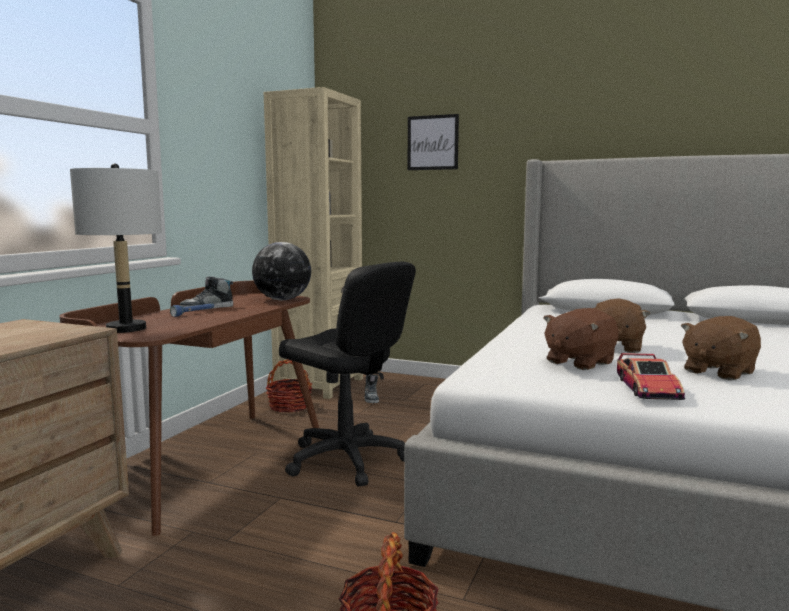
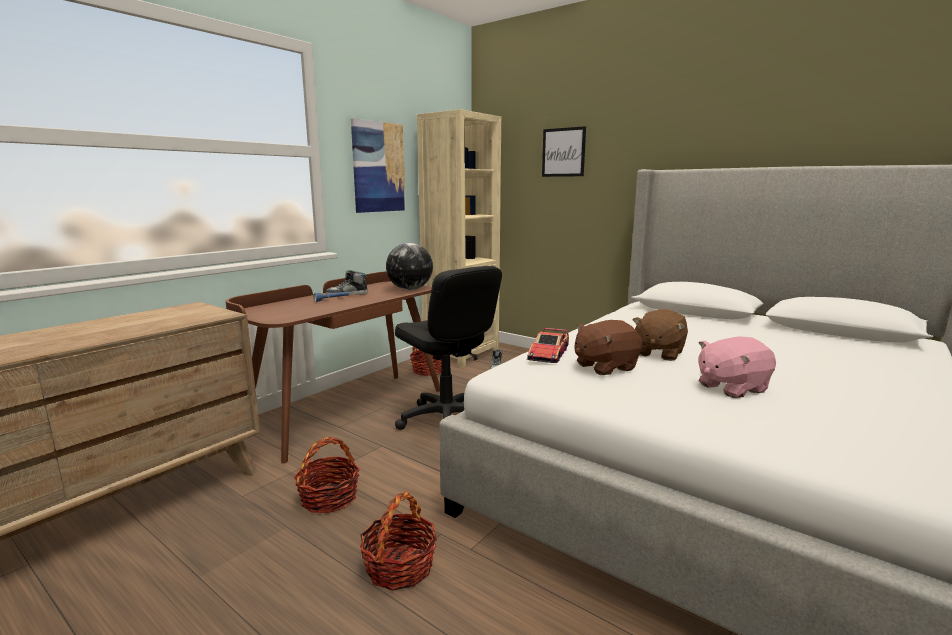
camera: 15 degrees right, 5 degrees up
(126, 329) = (272, 311): grey table lamp -> none
(222, 153) = (378, 167): none -> picture
(246, 569) = (329, 498): none -> basket
(648, 388) = (641, 399): toy car -> toy car (548, 354)
(718, 372) = (731, 387): brown plush toy -> pink plush toy

